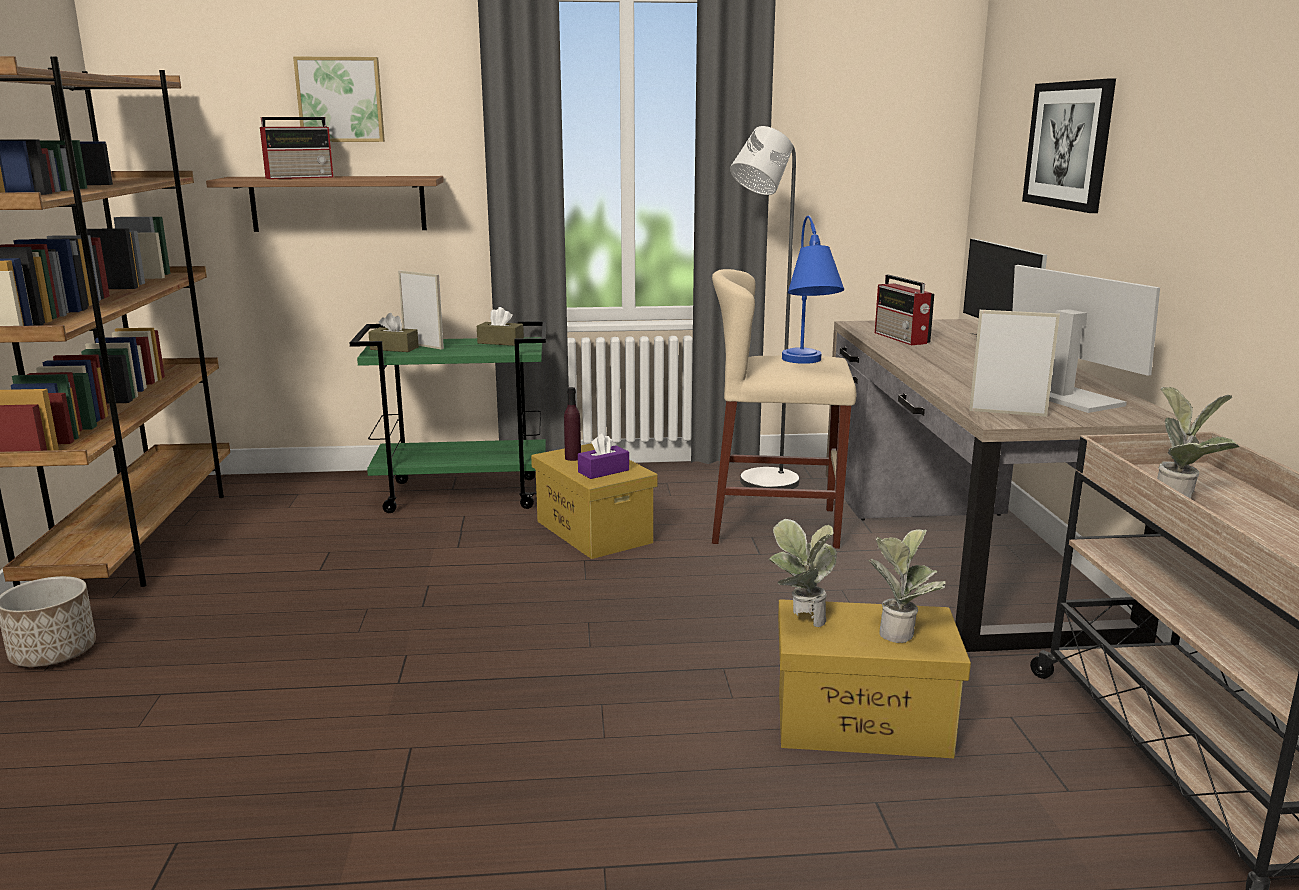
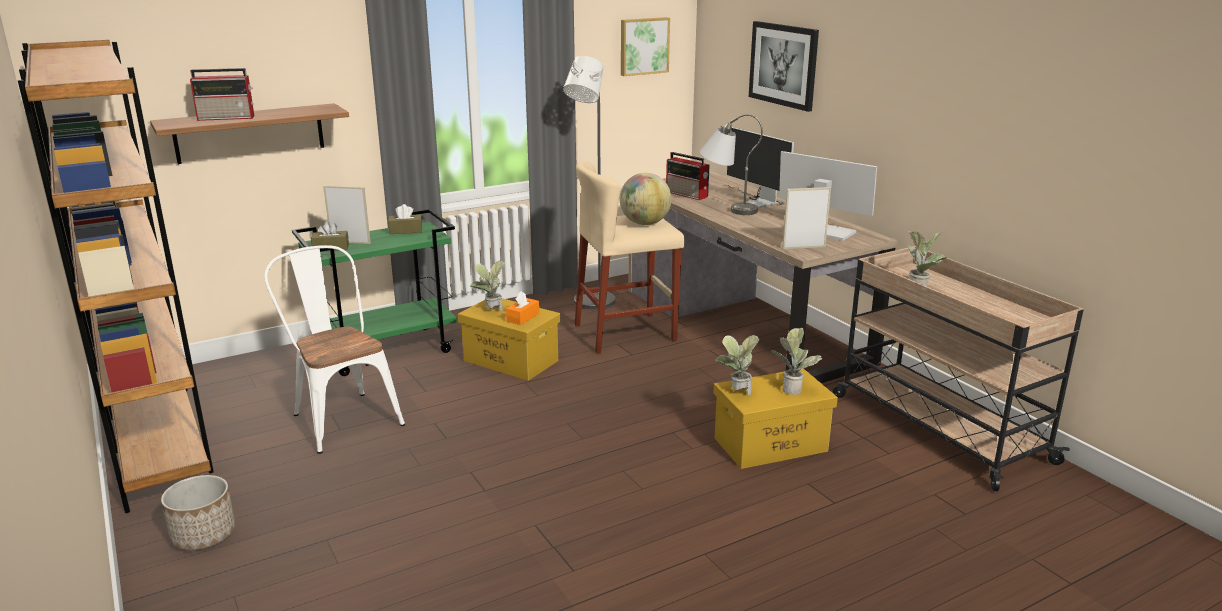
camera: 25 degrees left, 5 degrees up
(301, 177) = (227, 117): radio -> radio turned 45 degrees clockwise
(336, 556) = (342, 417): none -> white chair
(340, 100) = (247, 48): picture -> picture (643, 46)
(573, 458) = (490, 311): purple bottle -> potted plant
(603, 471) = (523, 317): purple tissue box -> orange tissue box
(806, 365) = (644, 223): blue table lamp -> globe
(940, 357) = (726, 208): none -> grey table lamp

